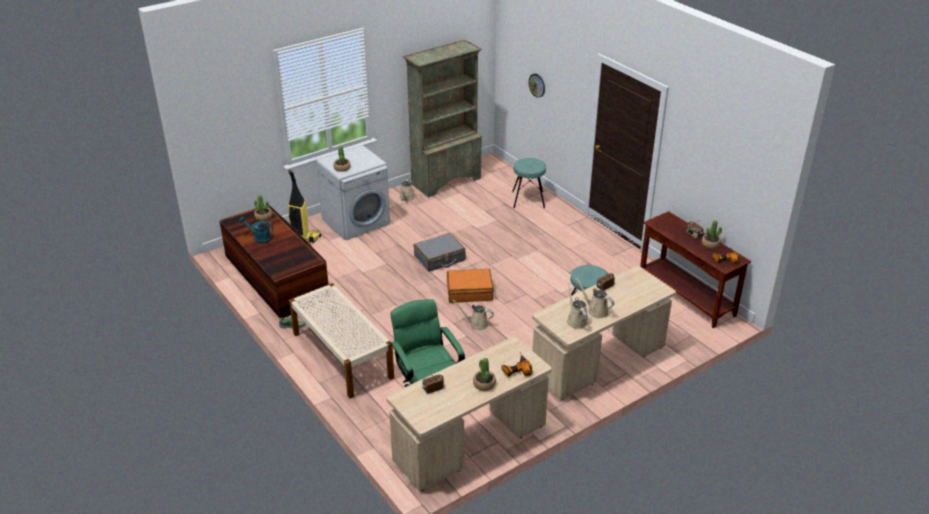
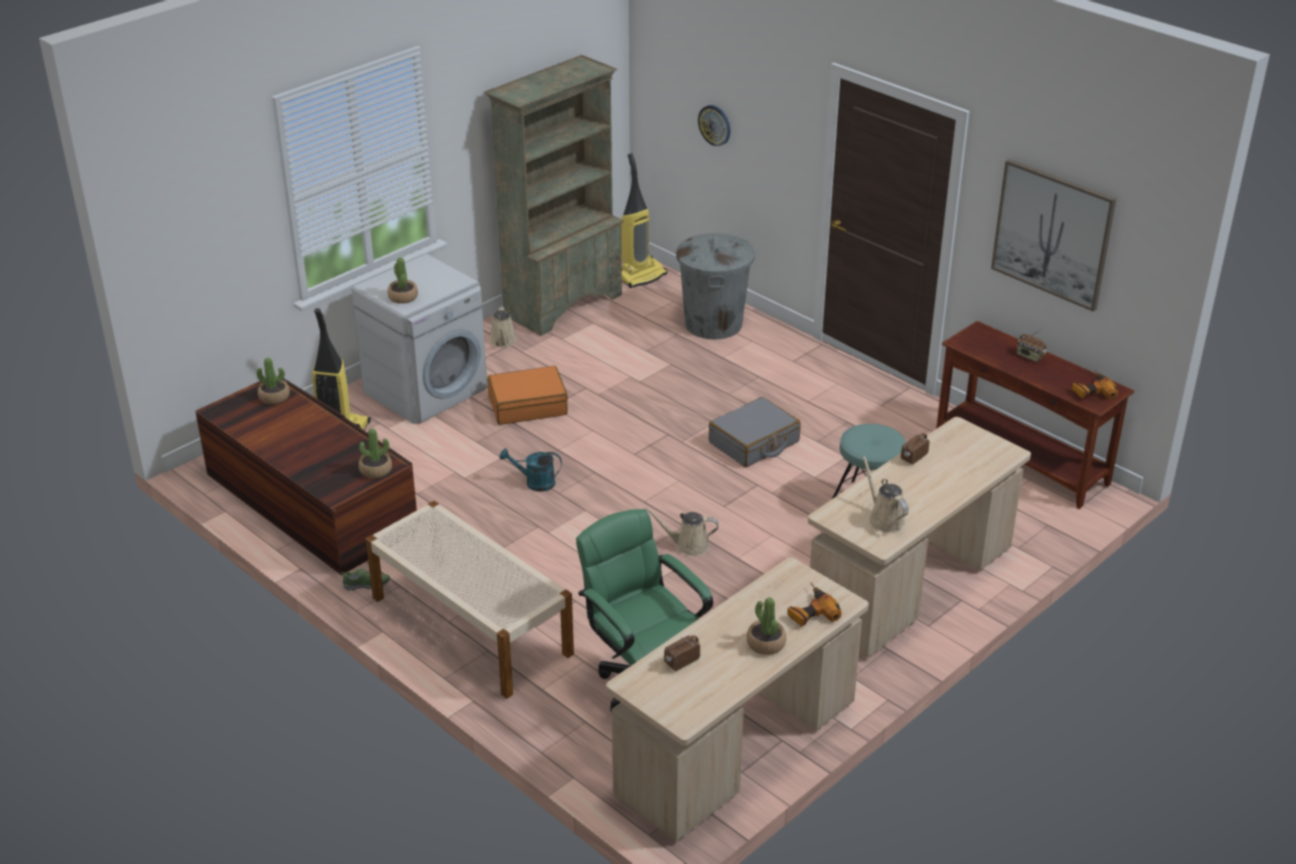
camera: 10 degrees left, 0 degrees up
(259, 238) = (279, 436): turquoise watering can -> turquoise watering can (534, 483)
(439, 258) = (591, 439): grey suitcase -> grey suitcase (754, 443)
(469, 291) = (659, 491): orange suitcase -> orange suitcase (527, 405)
(494, 169) = (641, 276): none -> vacuum cleaner
(528, 199) = (713, 324): turquoise stool -> grey trash can
(596, 311) = (912, 499): beige watering can -> none
(710, 163) = (1052, 234): none -> picture
(710, 244) = (1062, 369): potted plant -> potted plant (375, 470)

